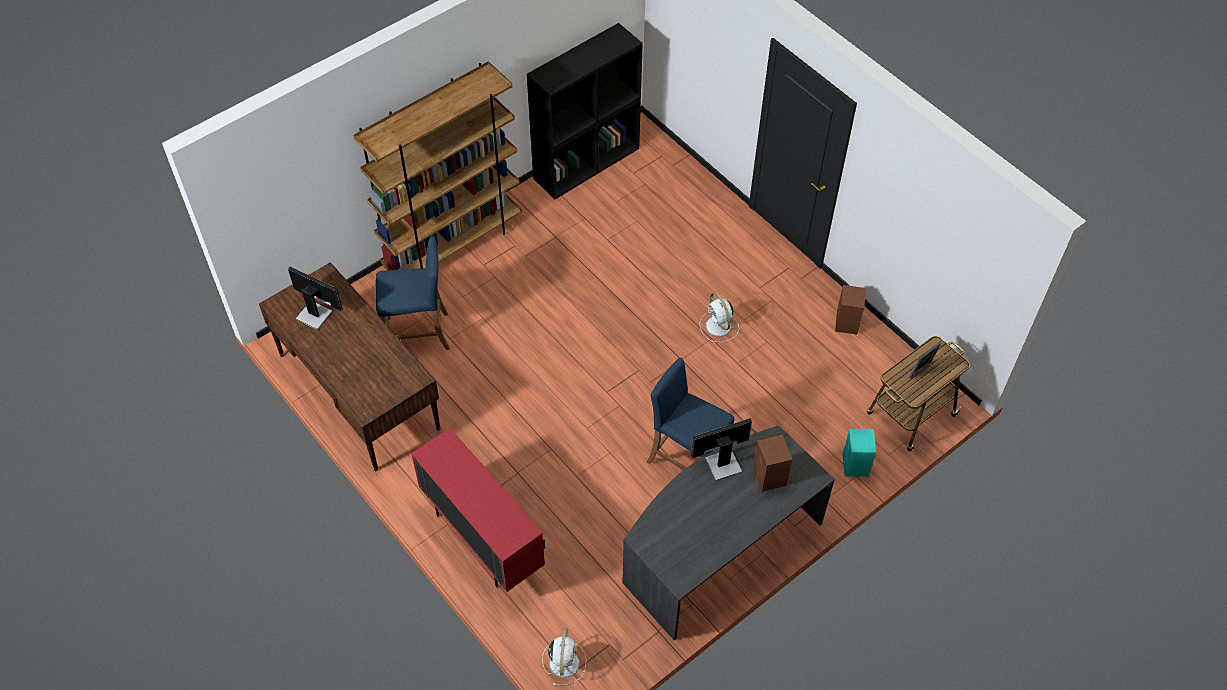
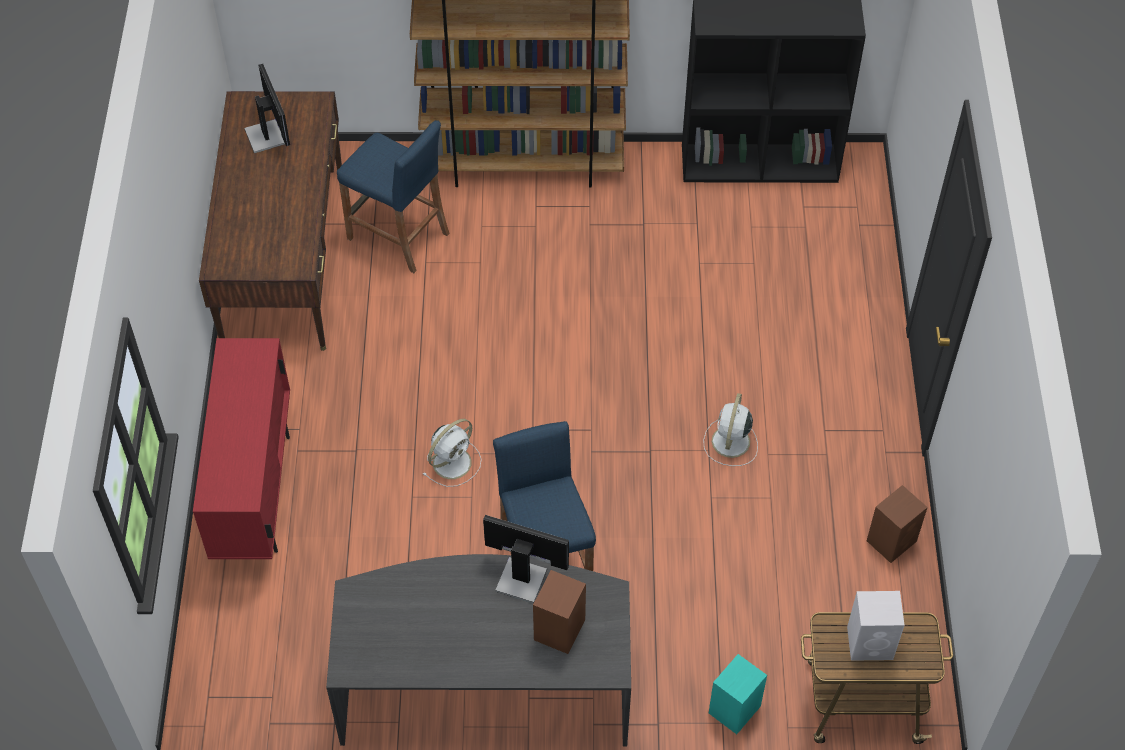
camera: 40 degrees right, 0 degrees up
(564, 661) = (211, 679): white fan -> white fan (453, 461)
(921, 371) = (871, 643): picture frame -> white speaker

